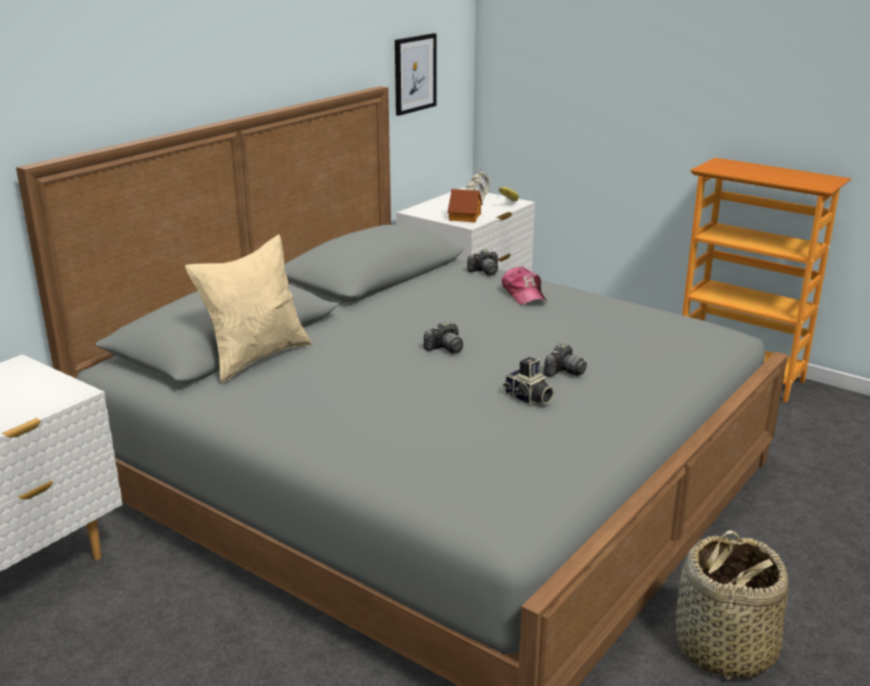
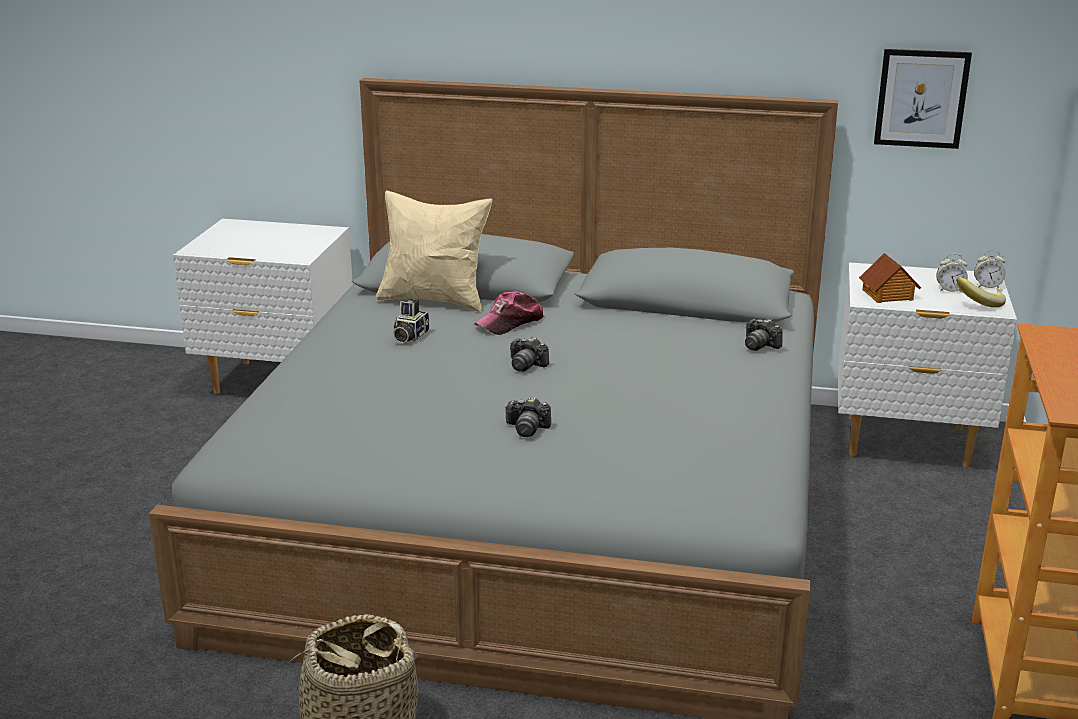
camera: 65 degrees right, 0 degrees up
(524, 294) = (714, 375): cap -> cap (510, 322)
(528, 398) = (449, 421): camera -> camera (409, 337)

